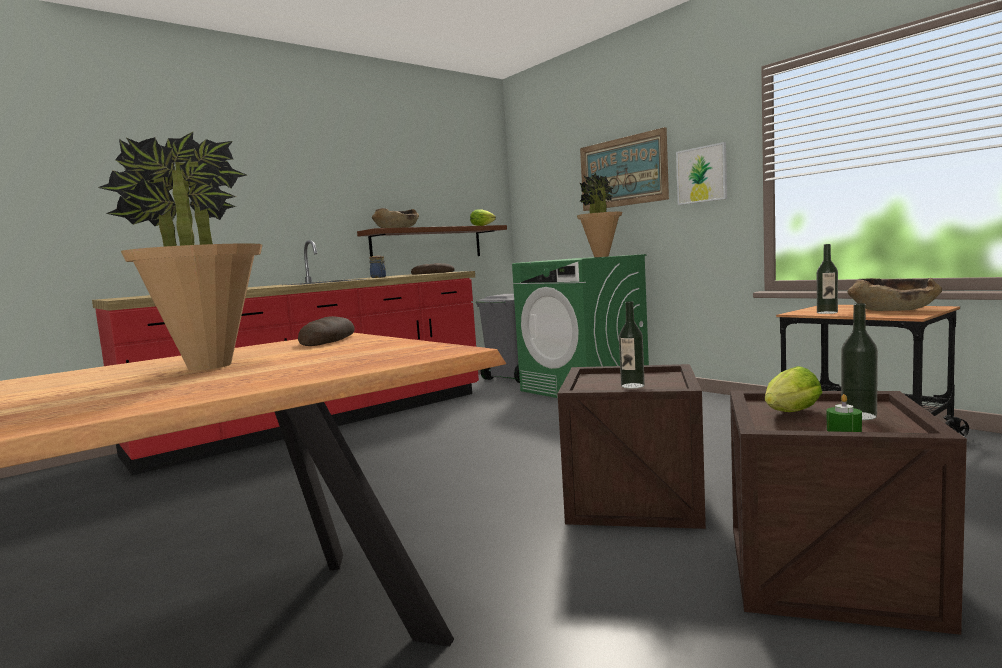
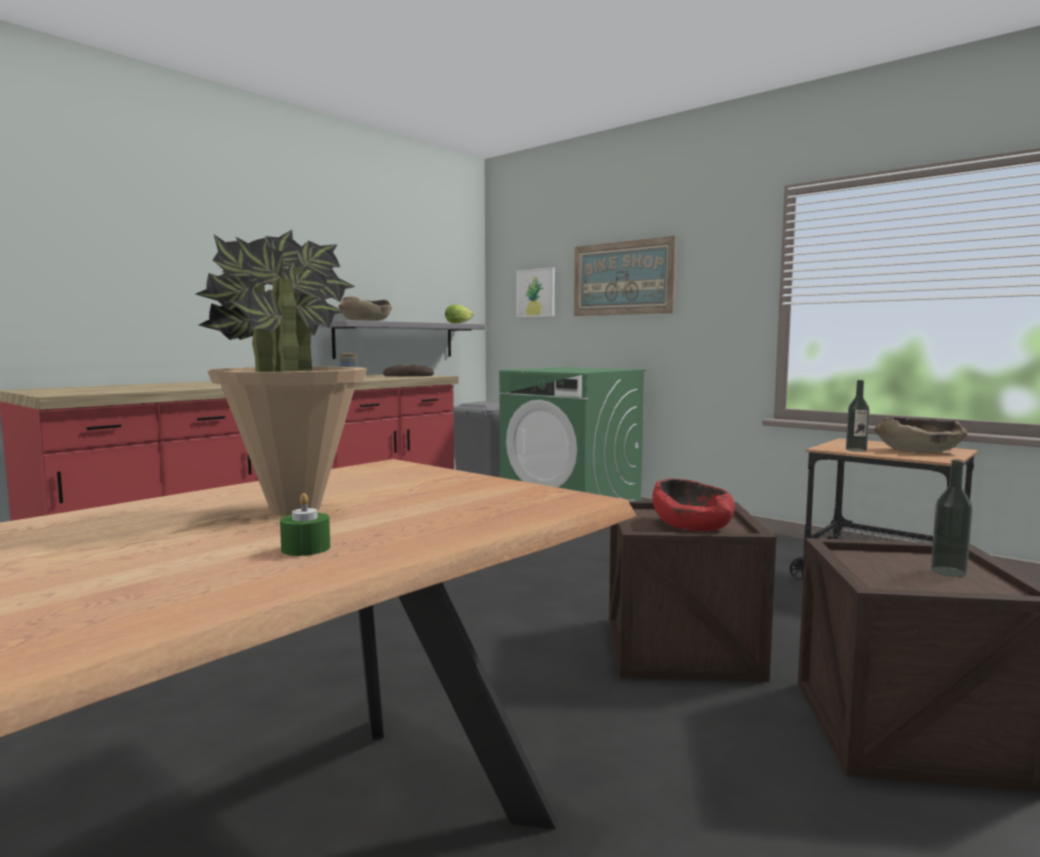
camera: 10 degrees left, 0 degrees up
(328, 340) = (388, 471): bread -> none
(427, 244) = (395, 340): brown shelf -> grey shelf
(601, 256) = (598, 369): potted plant -> none
(632, 386) = (691, 526): bottle -> red bowl
(701, 174) = (712, 290): picture -> picture (536, 293)
(789, 414) = (880, 567): lettuce -> none
(844, 430) = (947, 589): green candle -> green candle (306, 548)

